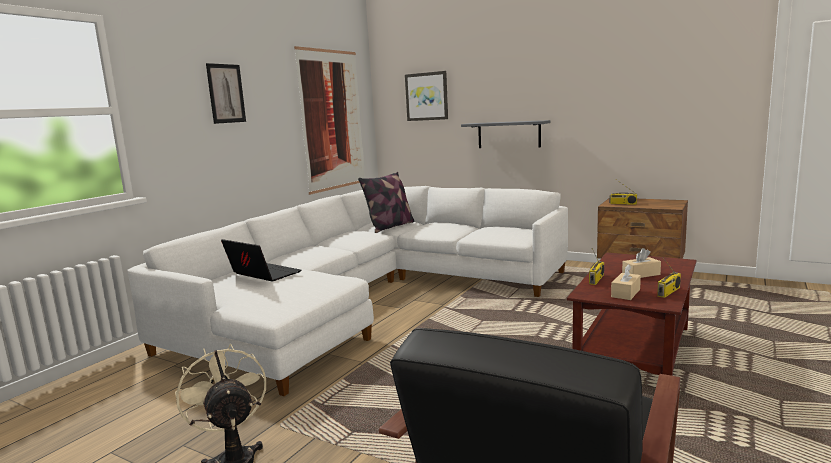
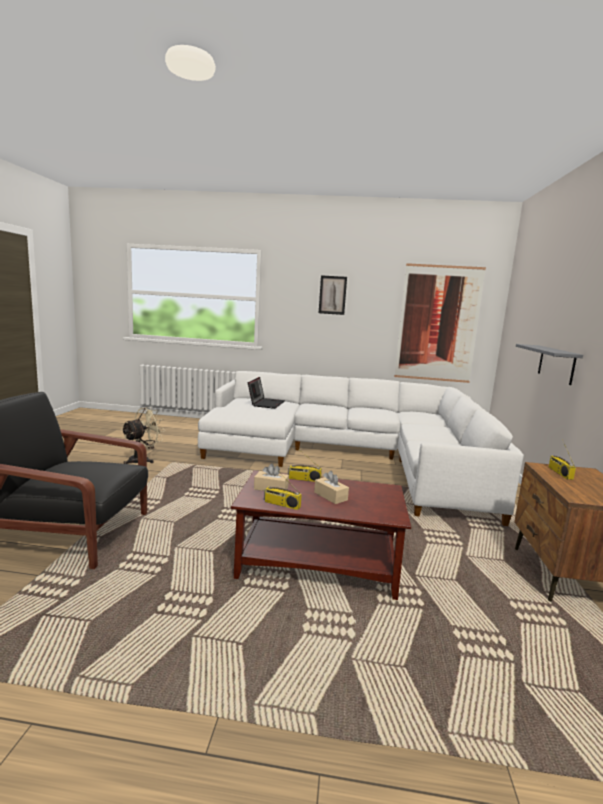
camera: 65 degrees right, 0 degrees up
(390, 226) = (415, 417): pillow -> none
(427, 96) = (525, 313): picture -> none

